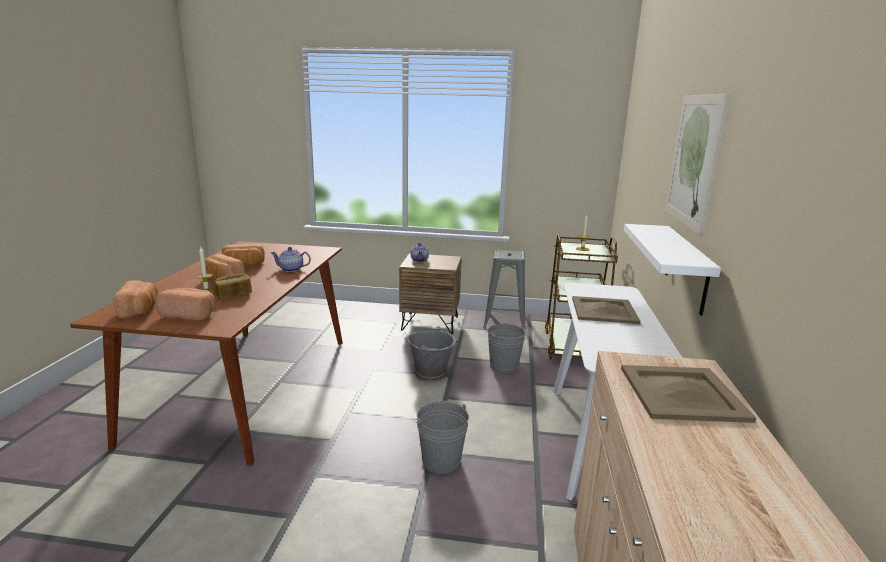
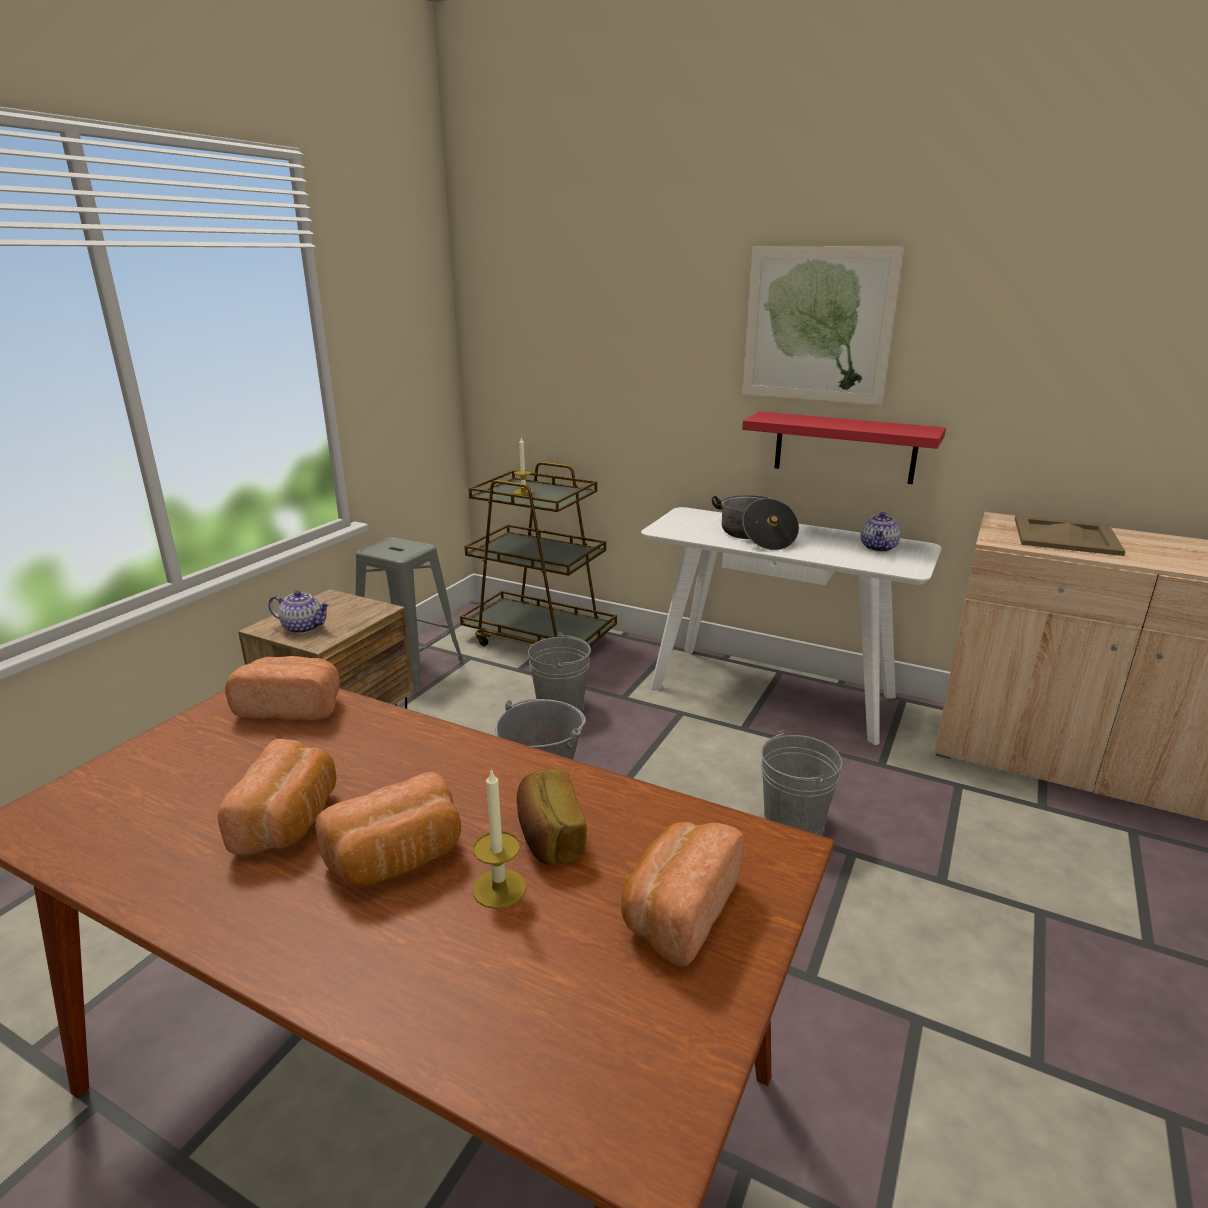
camera: 70 degrees left, 5 degrees up
(140, 310) = (606, 1031): bread -> bread (292, 707)
(291, 269) = (398, 743): teapot -> teapot (879, 547)
(604, 310) = (755, 536): beige tray -> cooking pot
(686, 268) = (844, 447): white shelf -> red shelf

